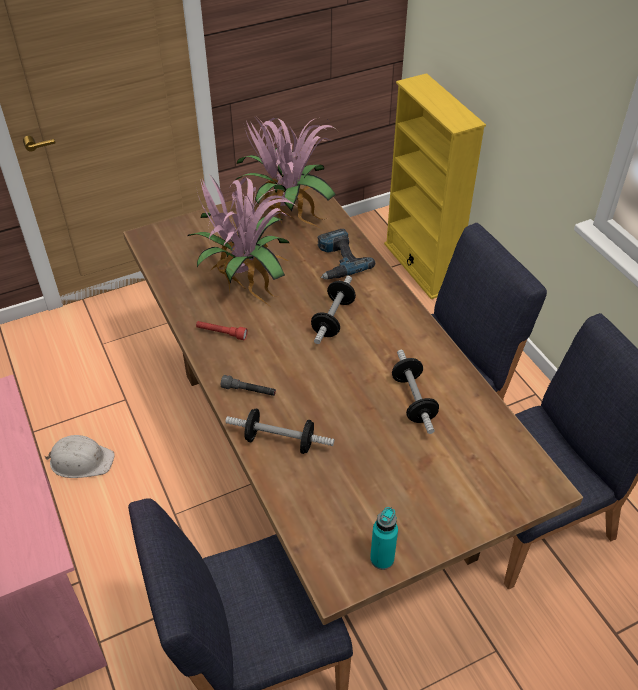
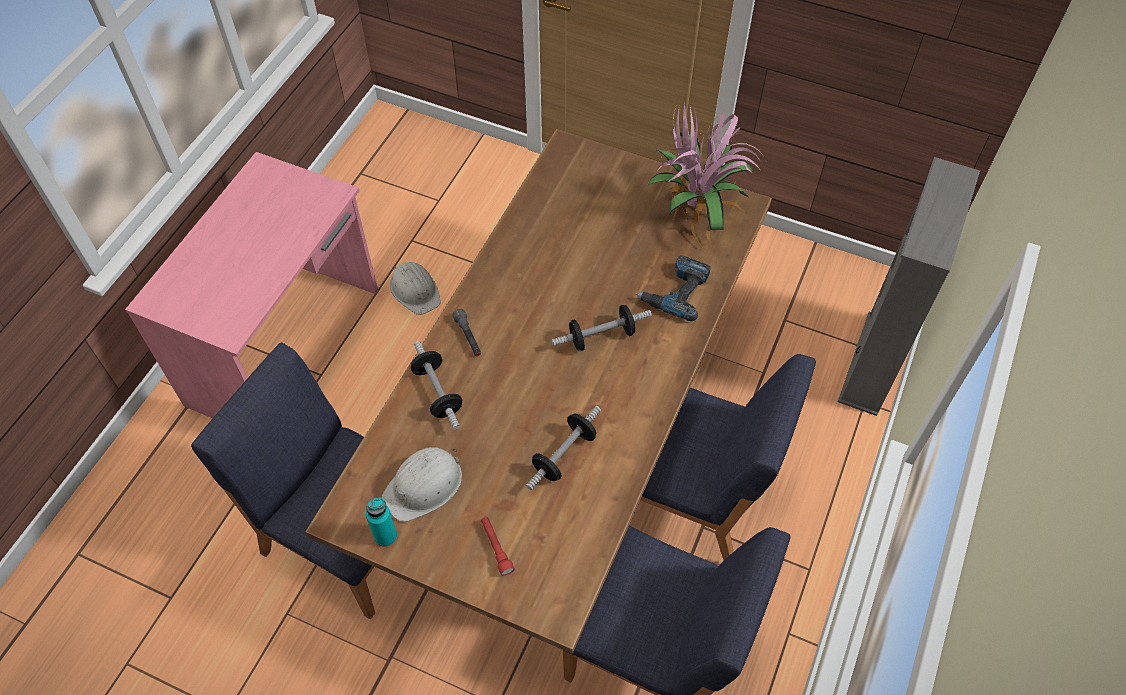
camera: 50 degrees right, 10 degrees up
(221, 333) = (510, 275): red flashlight -> red flashlight (496, 548)
(245, 280) = (584, 246): potted plant -> none
(359, 503) = (424, 486): none -> white hard hat
(420, 266) = (872, 363): yellow bookcase -> grey bookcase

